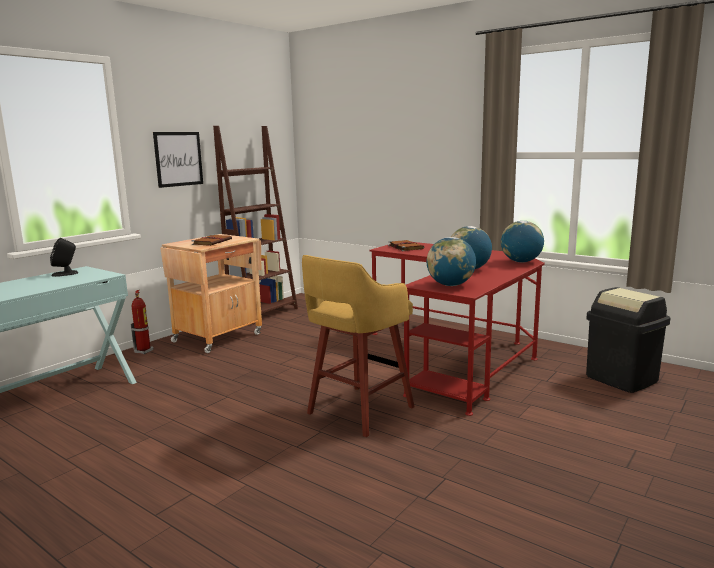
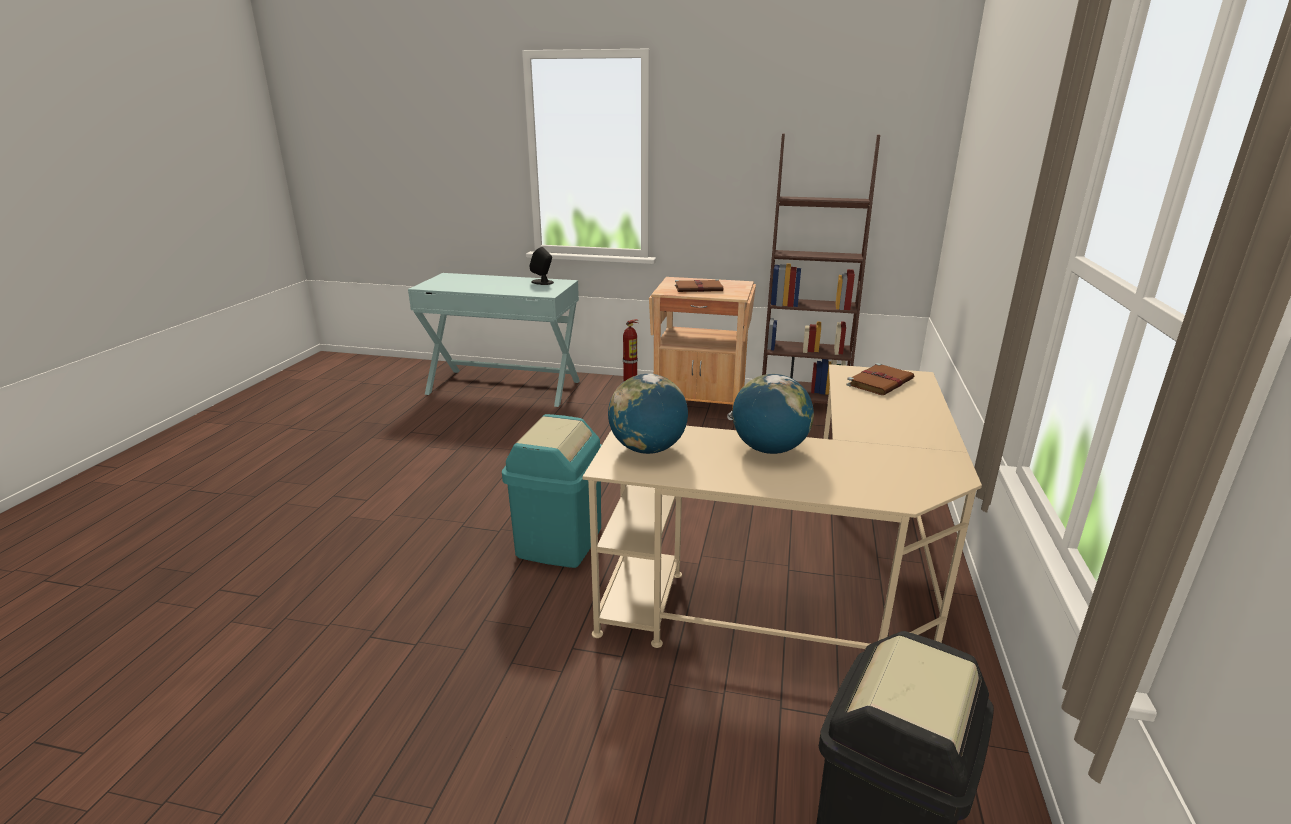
camera: 65 degrees right, 10 degrees up
(178, 159) = (725, 176): picture -> none
(358, 411) = (558, 542): yellow stool -> turquoise trash can
(457, 355) = (806, 584): red desk -> beige desk
(521, 262) = (887, 488): globe -> none

